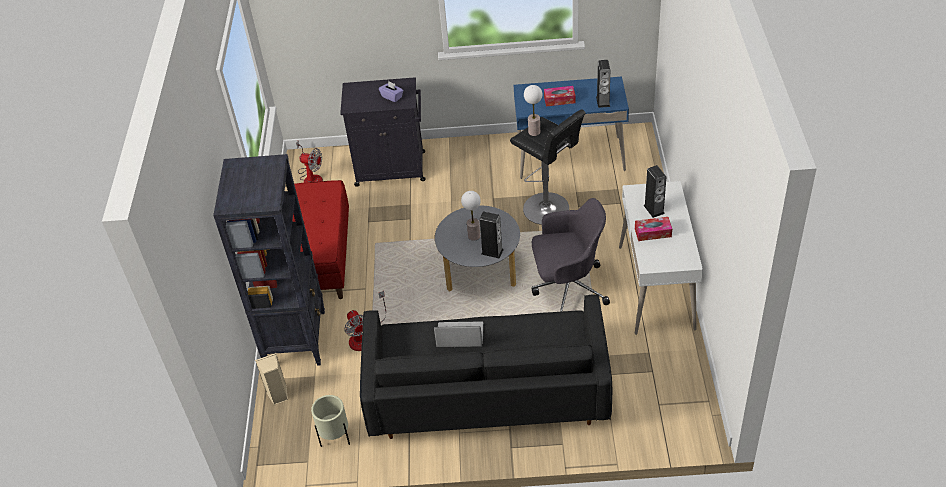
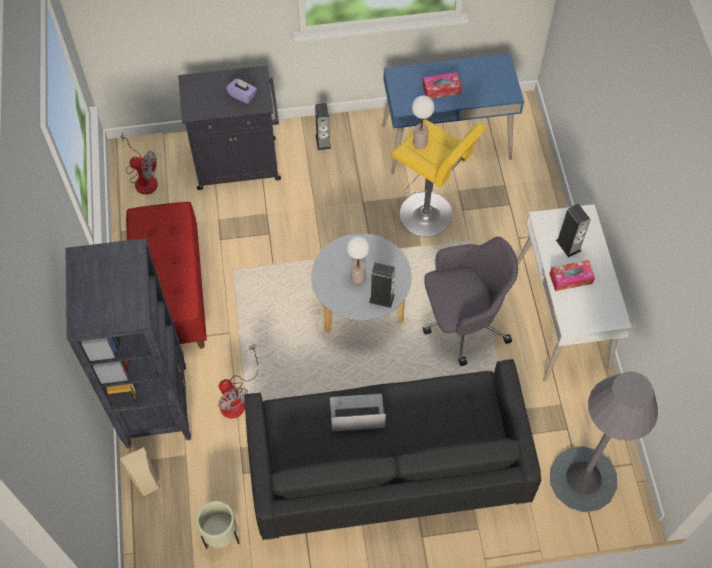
camera: 10 degrees left, 15 degrees up
(549, 210) = (429, 216): black stool -> yellow stool
(603, 101) = (493, 91): speaker -> speaker (323, 141)
(662, 410) = (582, 479): none -> grey floor lamp

